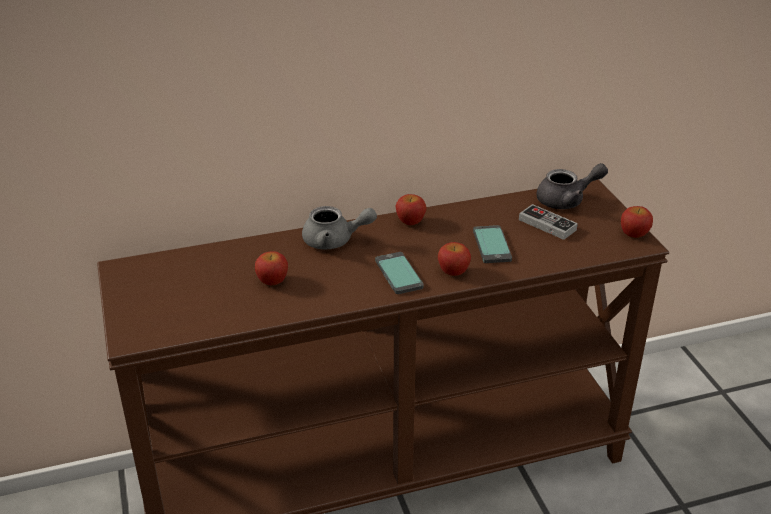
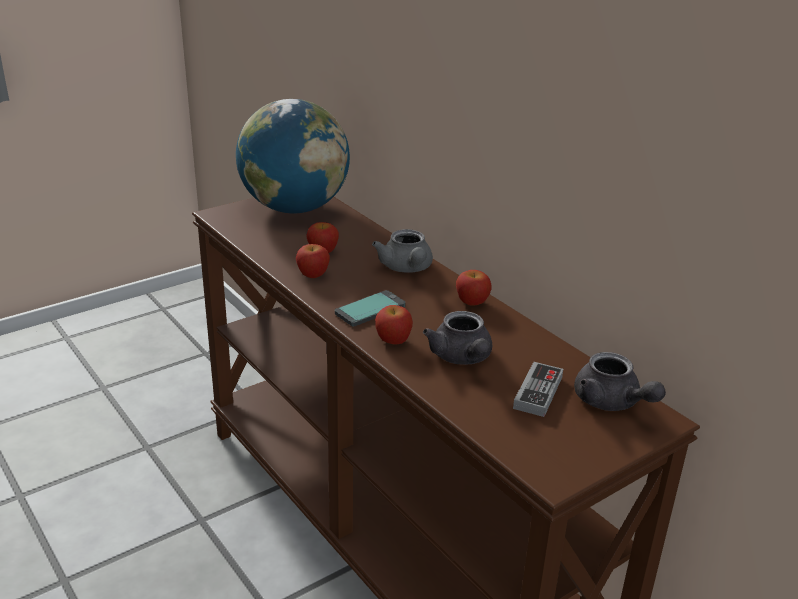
camera: 70 degrees right, 5 degrees down
(158, 283) = (294, 208): none -> globe
(492, 245) = (462, 358): phone -> grey teapot
(634, 234) = (572, 468): apple -> apple (313, 275)

